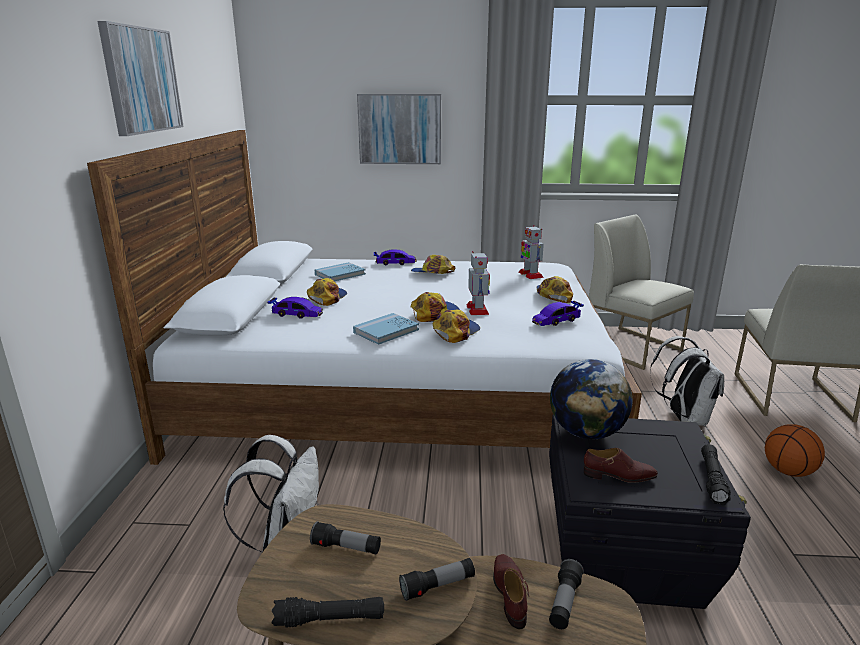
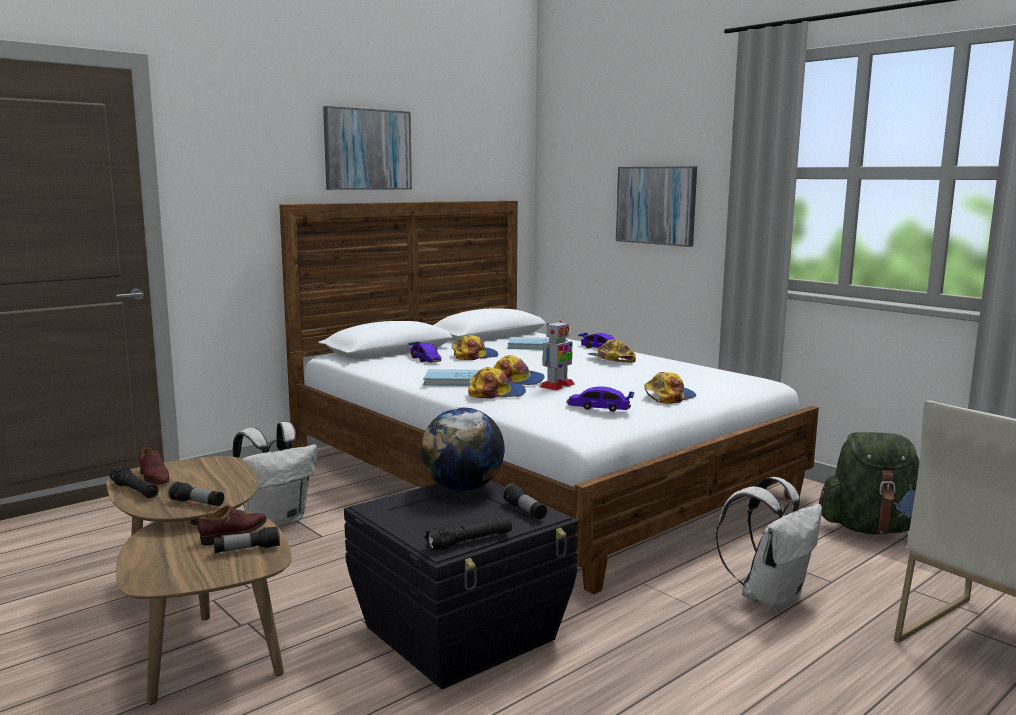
camera: 45 degrees right, 10 degrees down
(346, 548) = (202, 474): flashlight -> flashlight (525, 511)
(530, 275) = (702, 380): toy robot -> none
(619, 476) = (412, 511): brown shoe -> brown shoe (154, 478)
(631, 347) = (871, 528): white chair -> green backpack
(788, 471) = (782, 683): basketball -> none

